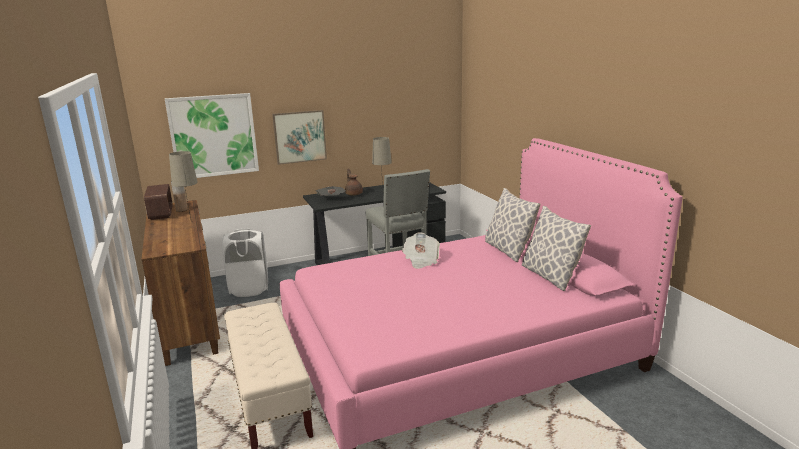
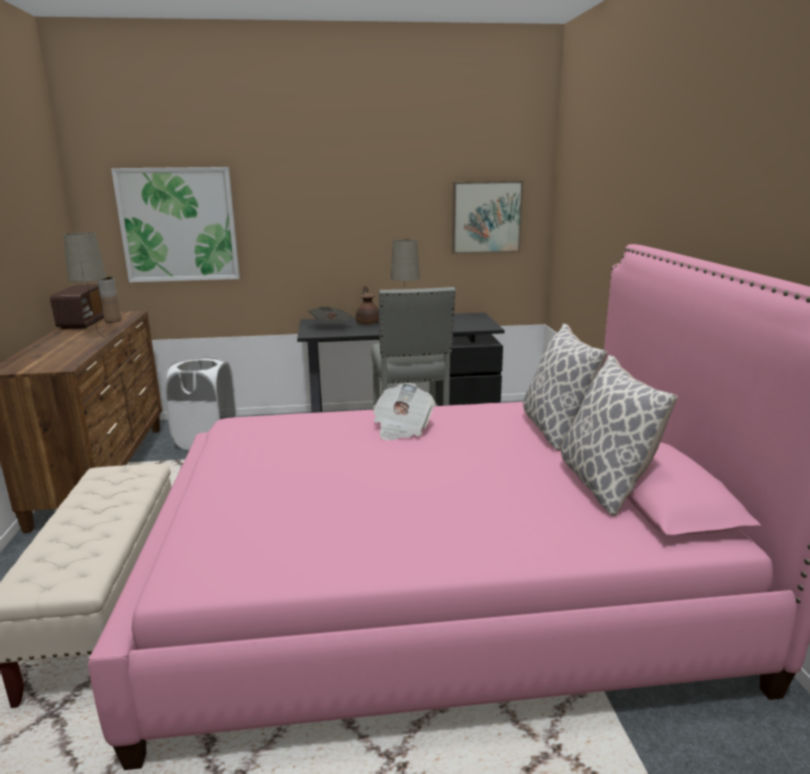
camera: 15 degrees right, 0 degrees up
(299, 136) = (299, 235): picture -> picture (486, 217)

